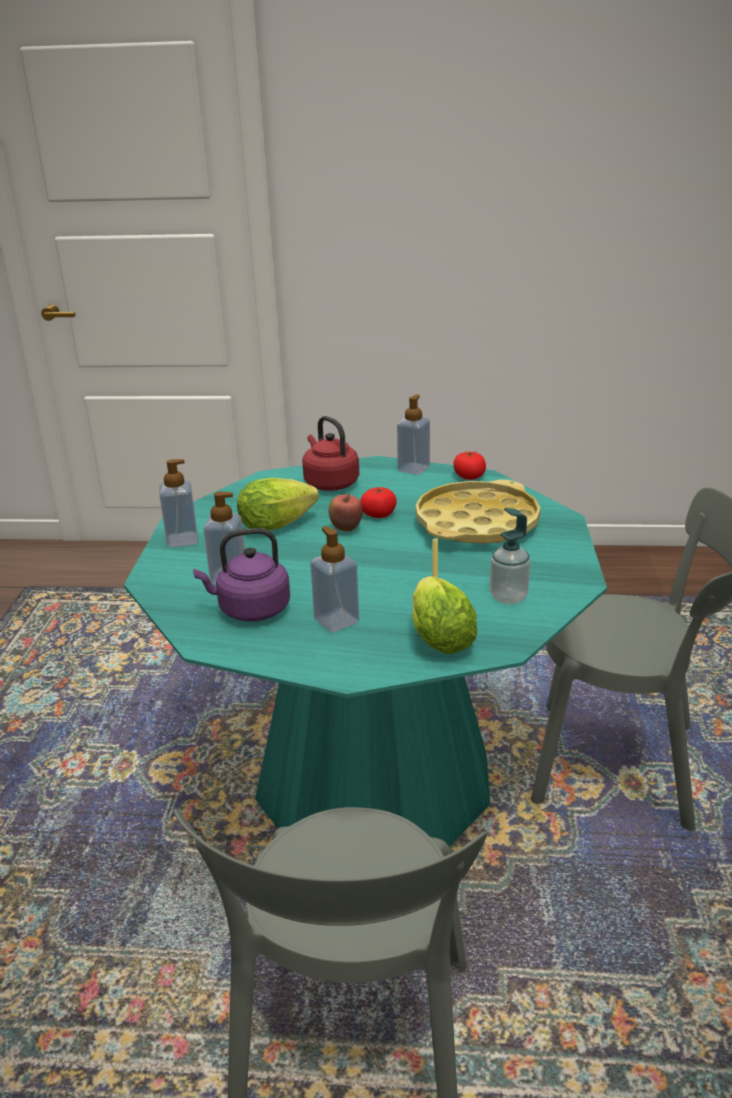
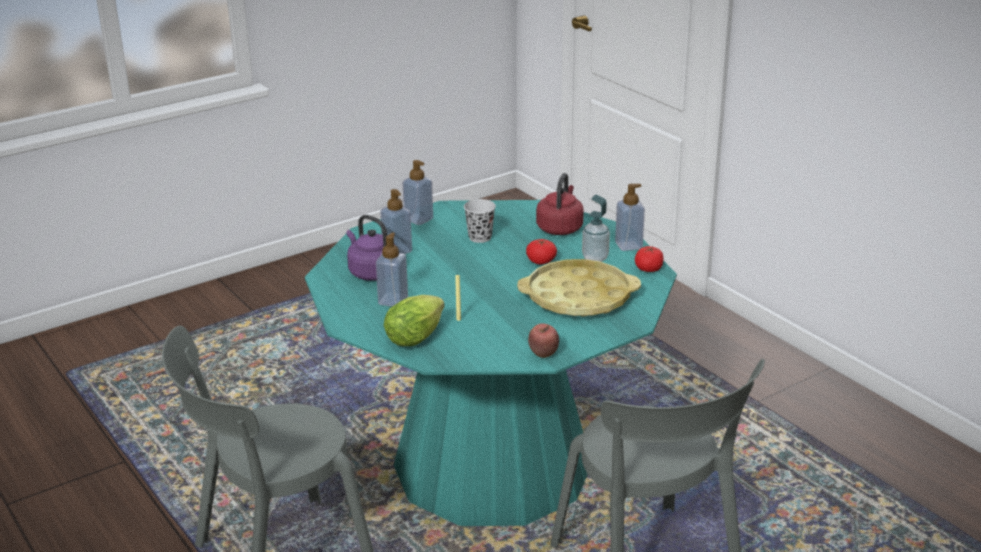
camera: 50 degrees right, 0 degrees up
(281, 524) = (480, 237): lettuce -> black cup
(346, 529) = (504, 259): apple -> apple (543, 355)
(508, 597) = (493, 342): soap dispenser -> soap dispenser (595, 258)

